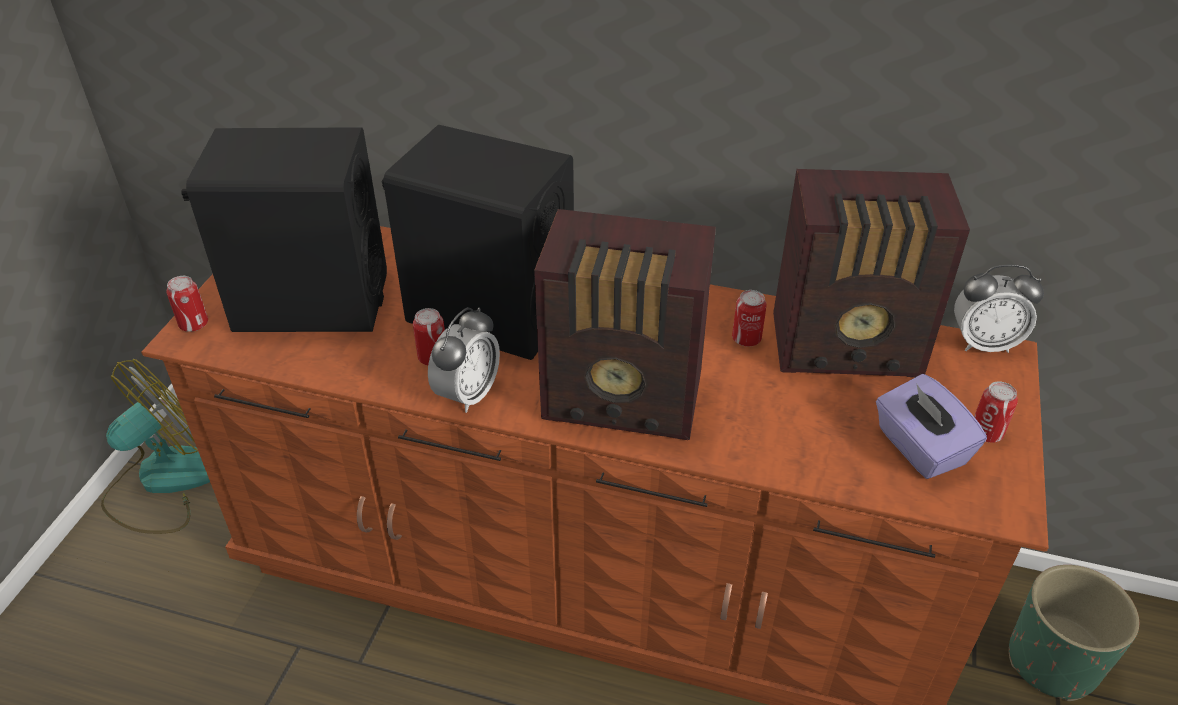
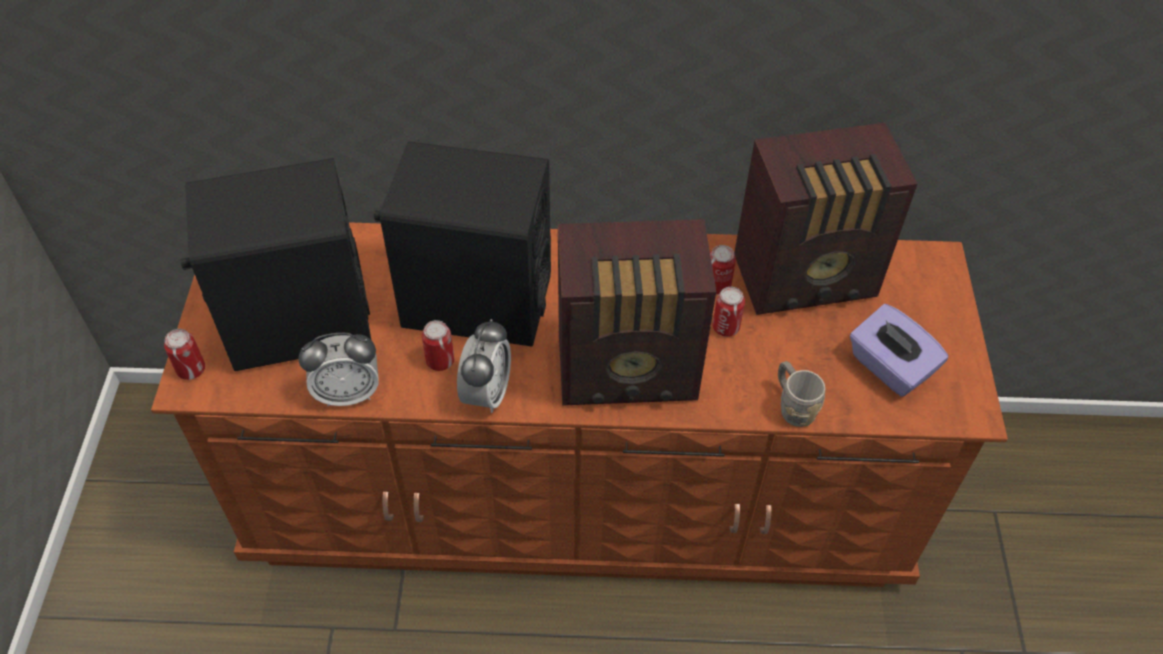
camera: 15 degrees left, 10 degrees up
(163, 482) = (132, 494): fan -> none
(795, 465) = (793, 406): none -> grey mug
(983, 343) = (919, 252): alarm clock -> alarm clock (348, 393)
(986, 433) = (939, 341): can -> can (725, 327)
(1053, 661) = (988, 490): green planter -> none

